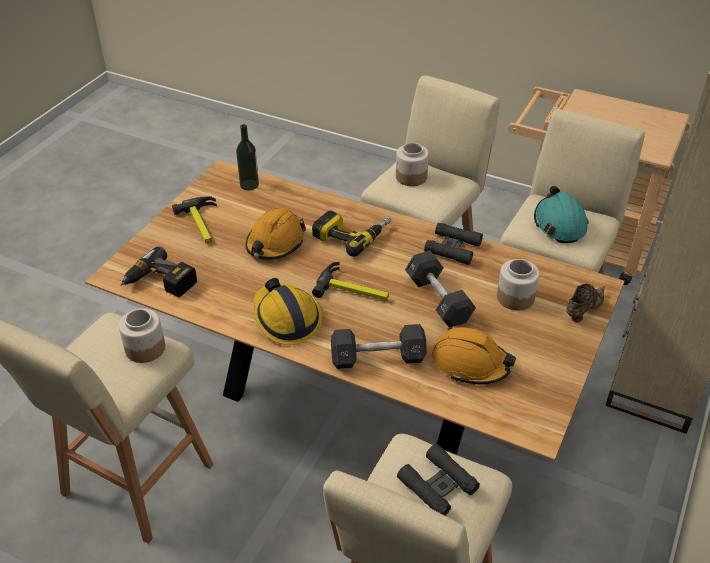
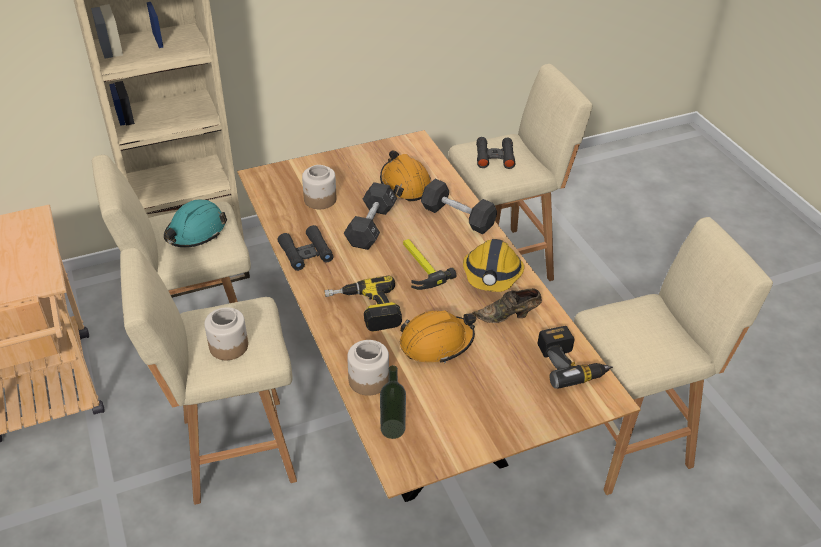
camera: 140 degrees left, 0 degrees up
(144, 348) = (616, 323): jar -> jar (369, 380)
(202, 224) = (484, 406): hammer -> none
(582, 311) = (294, 171): brown shoe -> brown shoe (508, 316)

